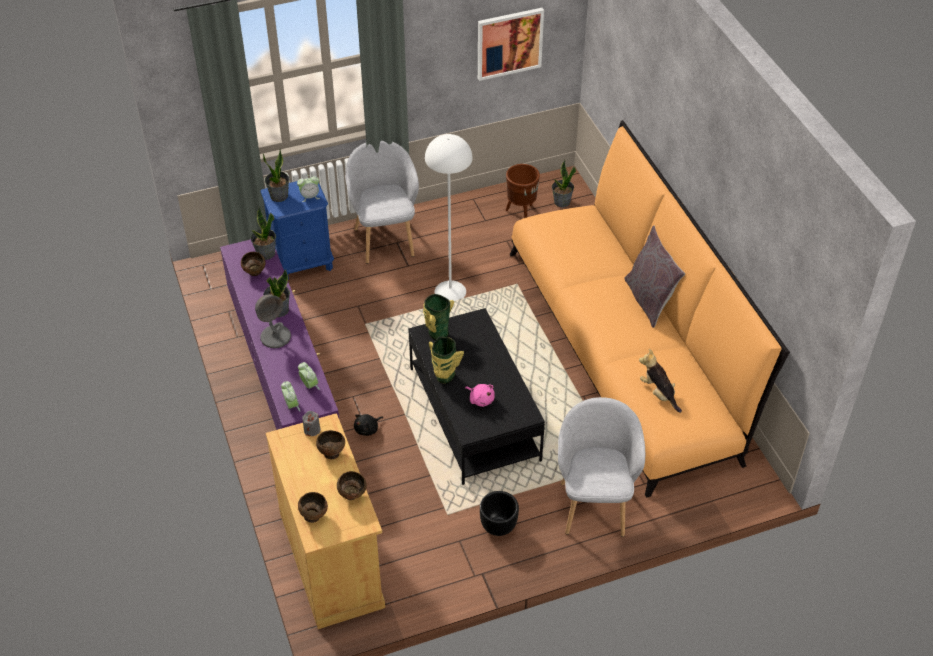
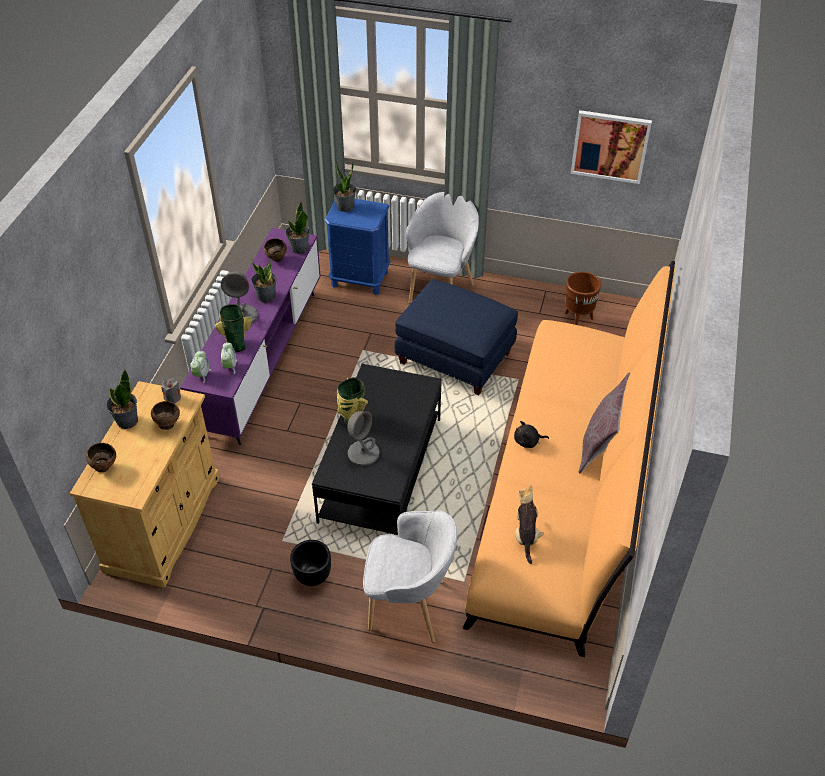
camera: 35 degrees right, 0 degrees up
(310, 197) = (368, 217): alarm clock -> none
(352, 495) = (149, 467): brown bowl -> none
(367, 429) = (286, 435): black plush toy -> black plush toy (528, 441)
(437, 332) = (381, 378): vase -> vase (236, 344)
(450, 291) = (456, 358): white floor lamp -> blue ottoman
(480, 399) = (363, 453): pink plush toy -> grey table lamp
(561, 202) = (622, 329): potted plant -> potted plant (126, 421)
(594, 506) = (409, 608): grey armchair -> grey armchair turned 60 degrees clockwise

